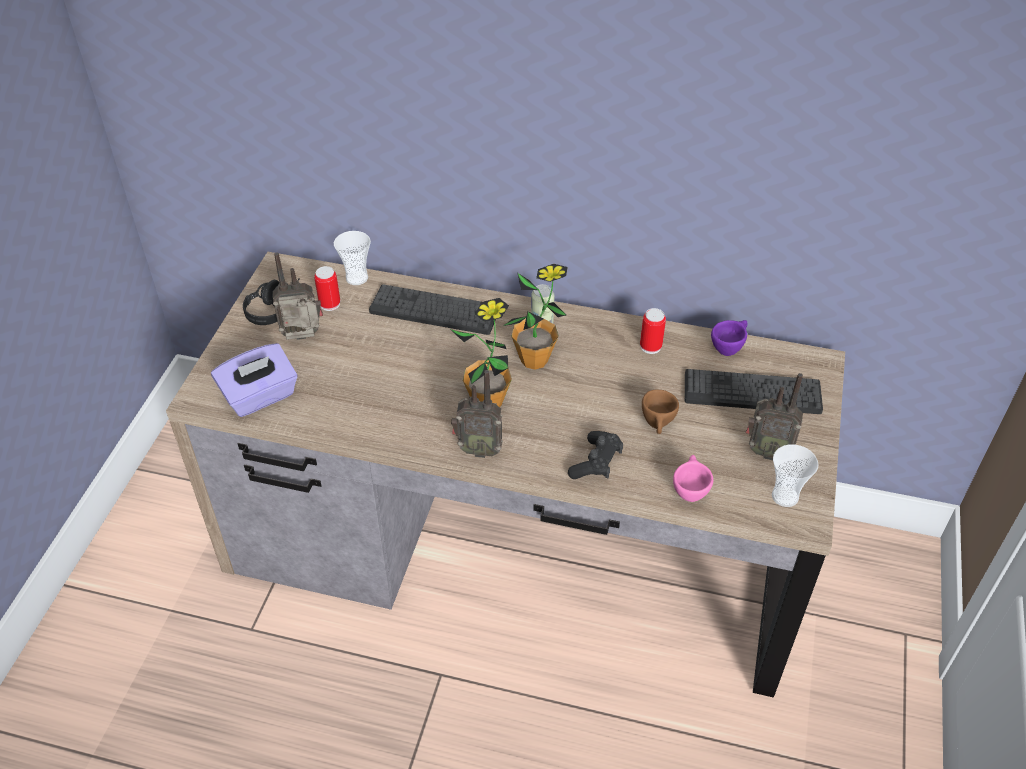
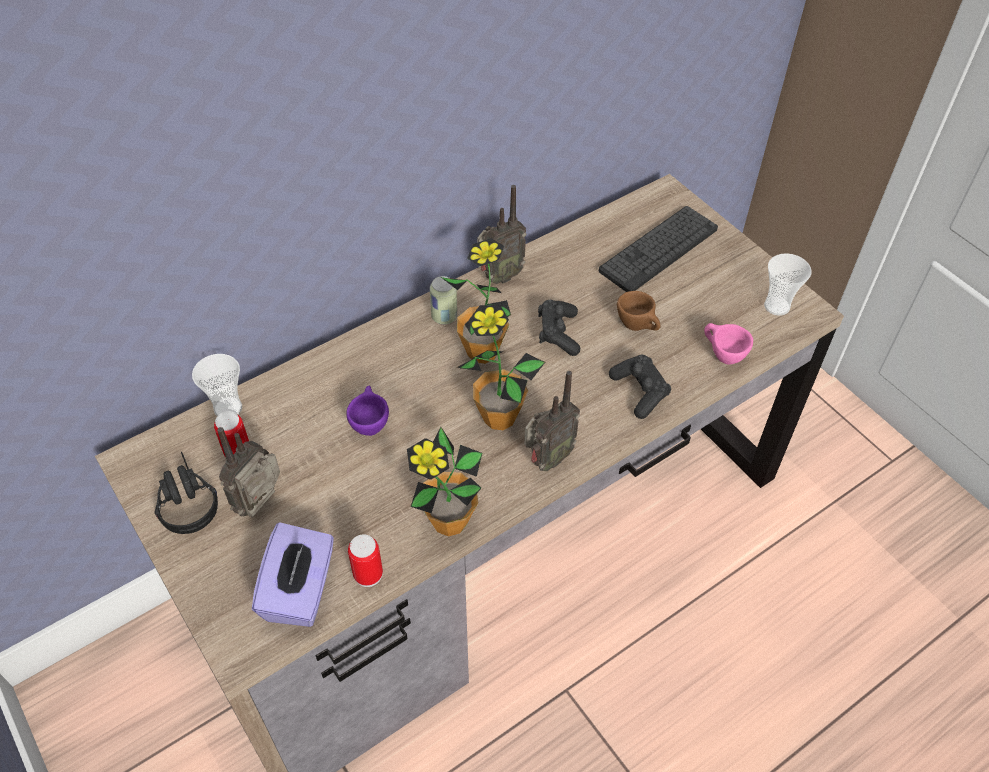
camera: 50 degrees left, 5 degrees up
(377, 431) = (449, 521): none -> potted plant
(434, 310) = (343, 379): keyboard -> none
(597, 387) = (558, 334): none -> black game controller
(650, 346) = (548, 271): can -> can (368, 574)
(728, 348) = (599, 229): purple cup -> purple cup (369, 423)
(766, 451) = (724, 284): radio -> radio (499, 277)

